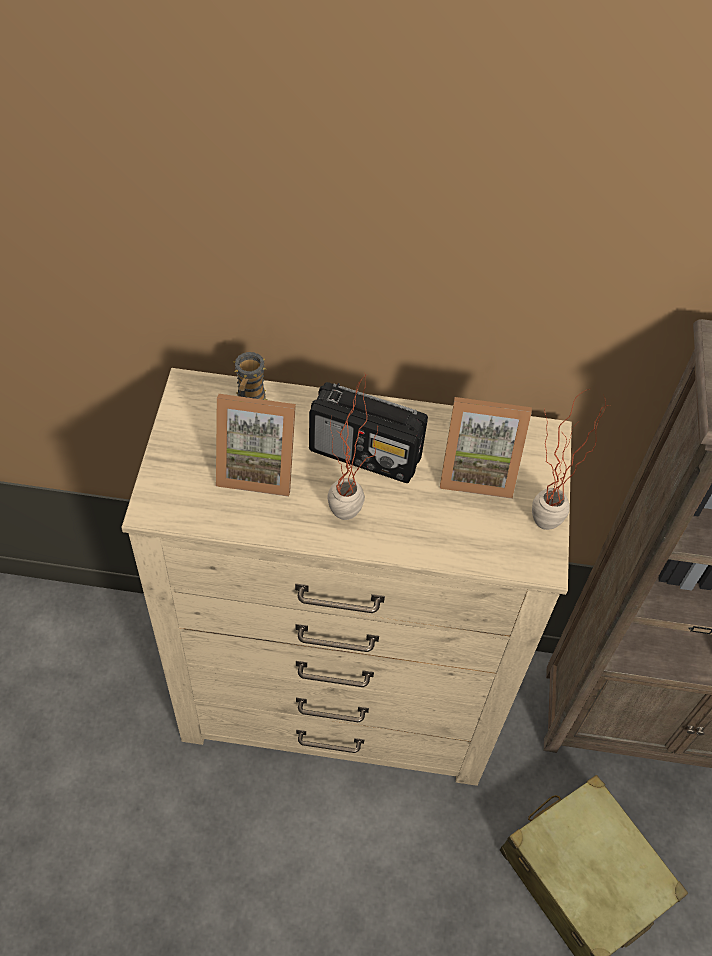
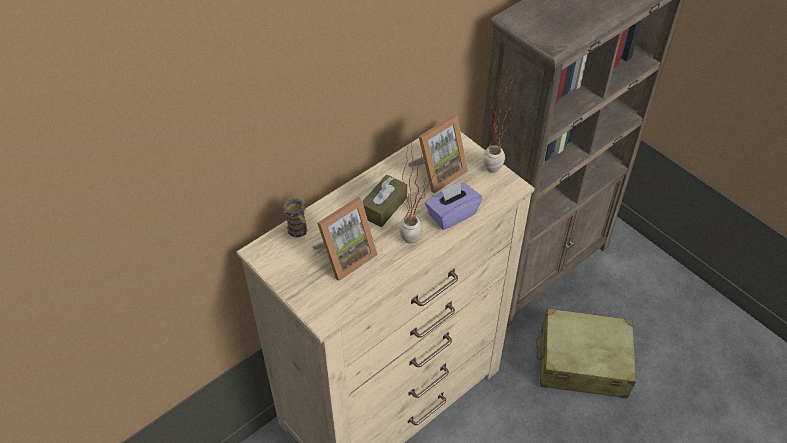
camera: 45 degrees left, 5 degrees down
(366, 454) = (384, 207): radio -> brown tissue box
(426, 529) = (451, 214): none -> purple tissue box

